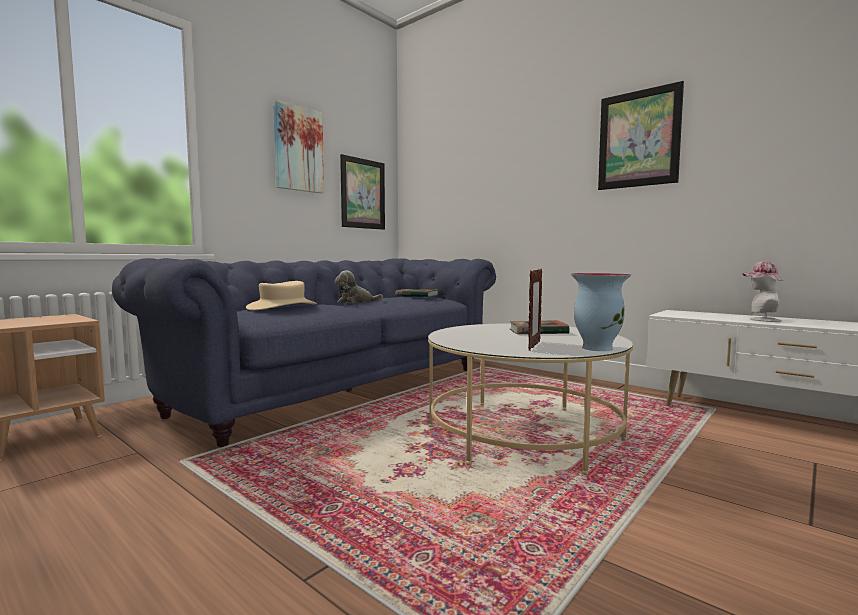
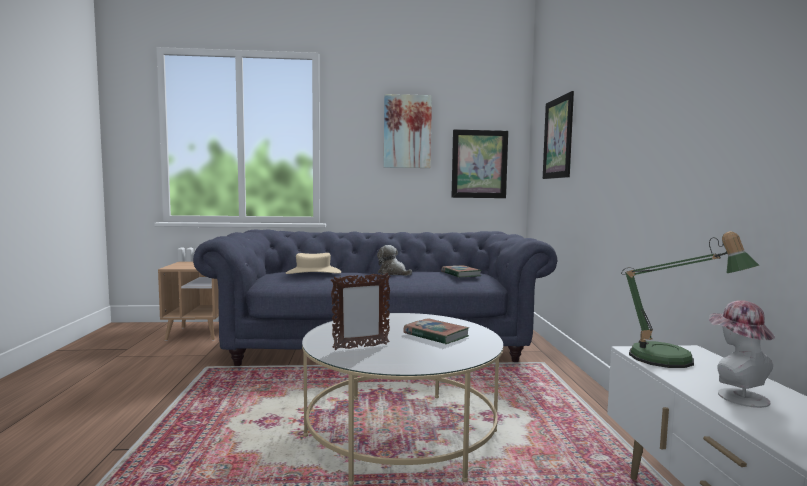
camera: 45 degrees right, 0 degrees up
(596, 348) = (392, 364): vase -> none
(638, 139) = (687, 94): picture -> picture (558, 138)
(692, 315) = (672, 361): none -> table lamp

